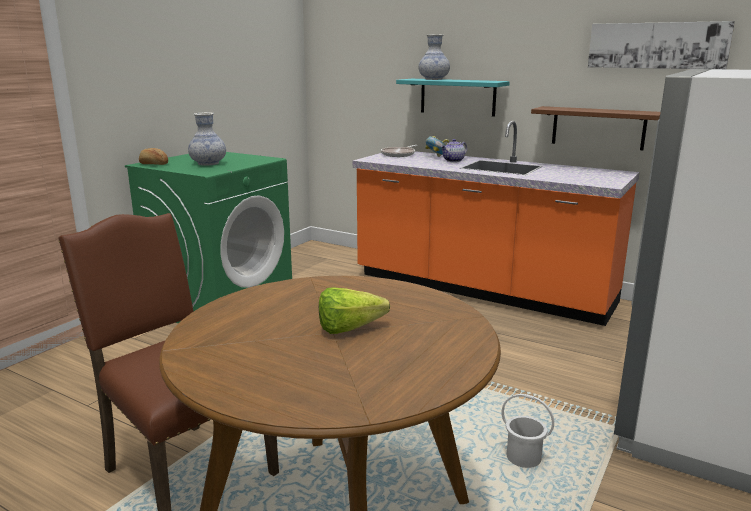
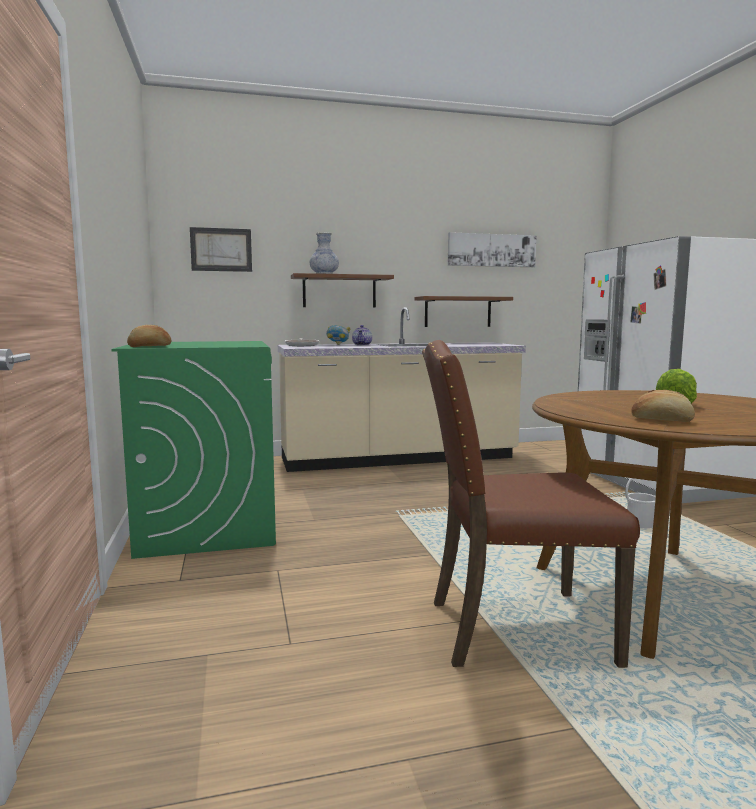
camera: 45 degrees left, 10 degrees down
(208, 163) = (210, 344): vase -> none
(222, 340) = (661, 420): none -> bread
(354, 53) = (221, 249): none -> picture
(457, 97) = (339, 291): turquoise shelf -> brown shelf
(481, 290) = (398, 459): orange counter -> beige counter

